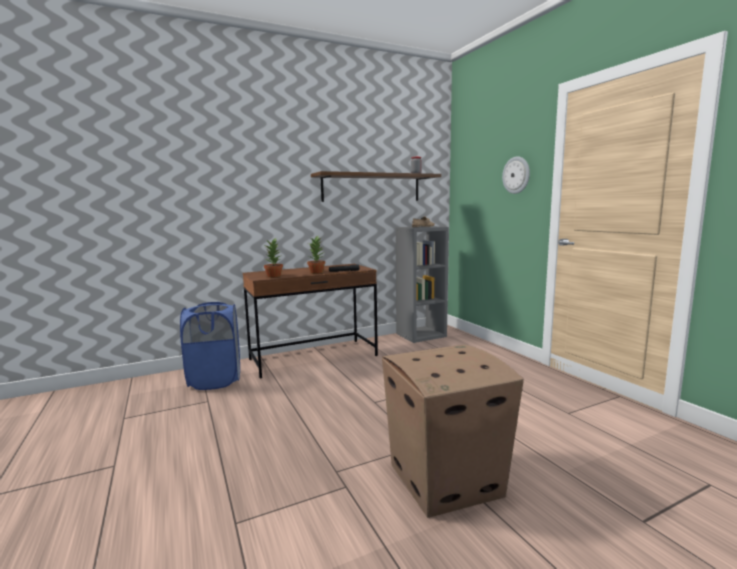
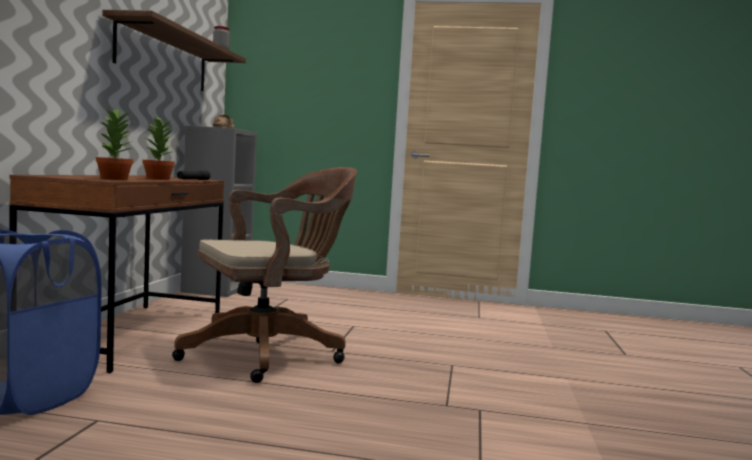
camera: 55 degrees left, 5 degrees down
(341, 391) = (270, 353): none -> brown office chair
(443, 480) = (519, 377): cardboard box -> none
(516, 175) = (347, 77): wall clock -> none

